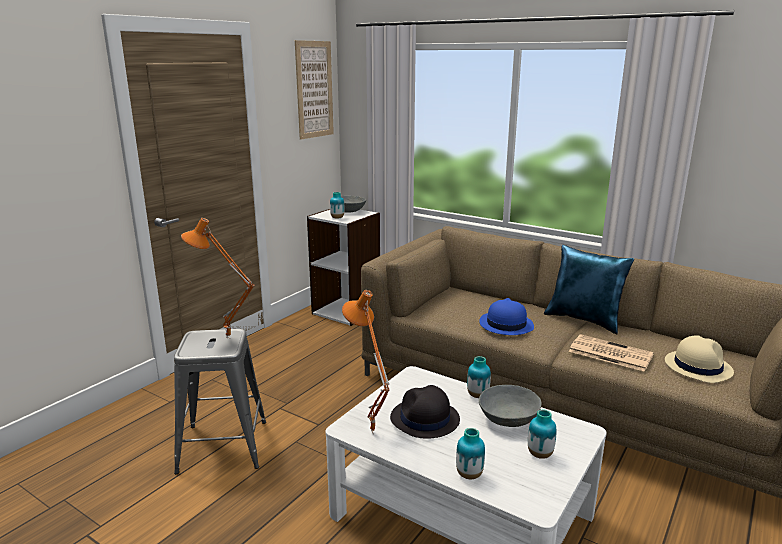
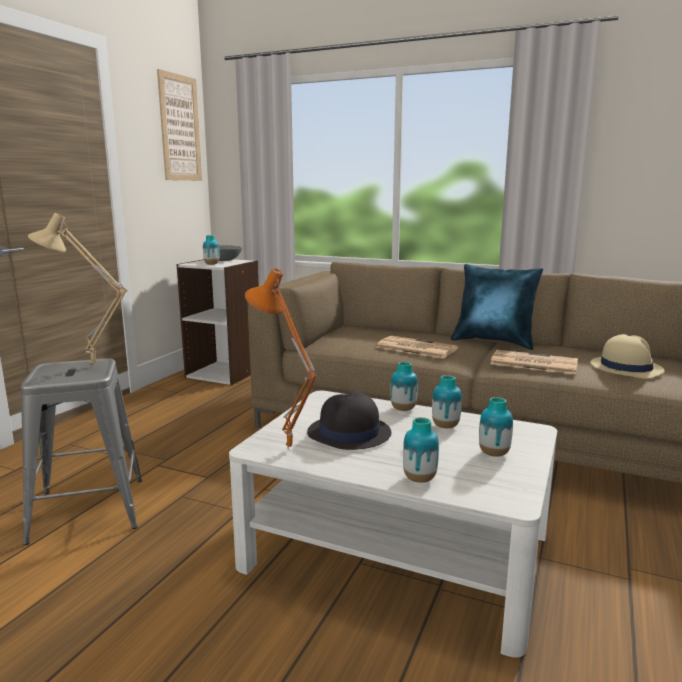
camera: 10 degrees left, 5 degrees down
(226, 339) = (90, 367): orange table lamp -> beige table lamp
(505, 324) = (415, 348): blue hat -> newspaper
(508, 419) = (445, 426): grey bowl -> vase

